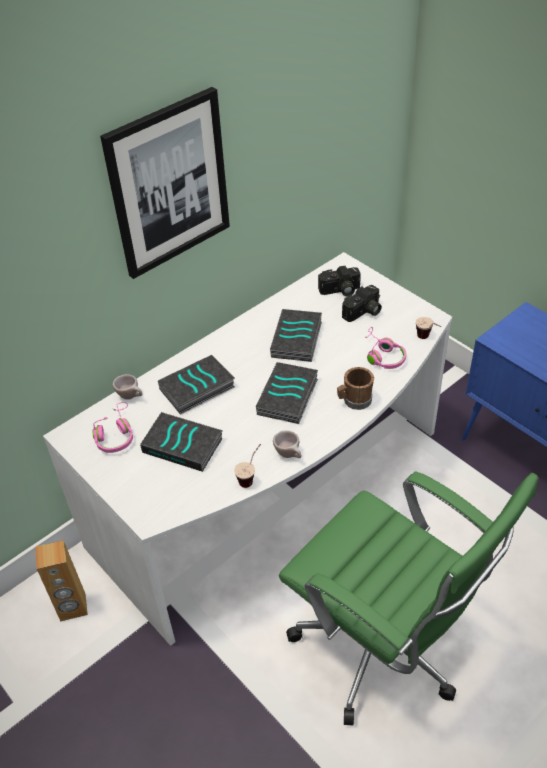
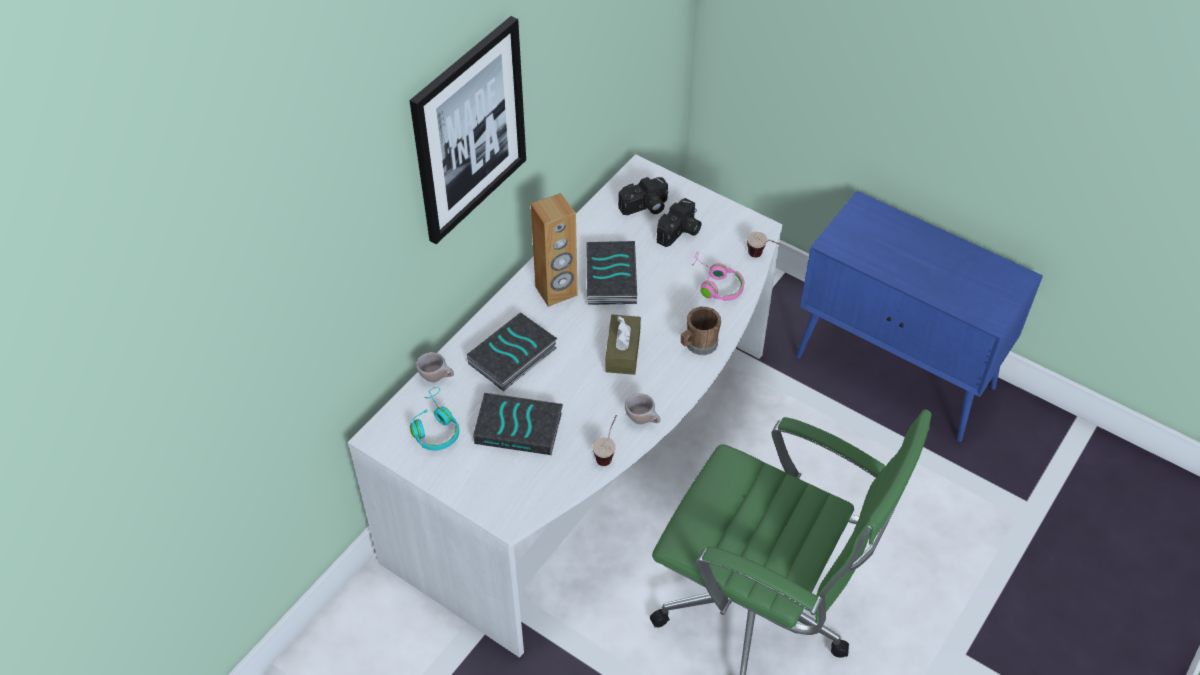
camera: 15 degrees left, 5 degrees up
(73, 607) = (389, 636): brown speaker -> brown speaker (556, 291)
(115, 435) = (435, 427): pink headphones -> turquoise headphones
(288, 397) = (623, 352): book -> brown tissue box

